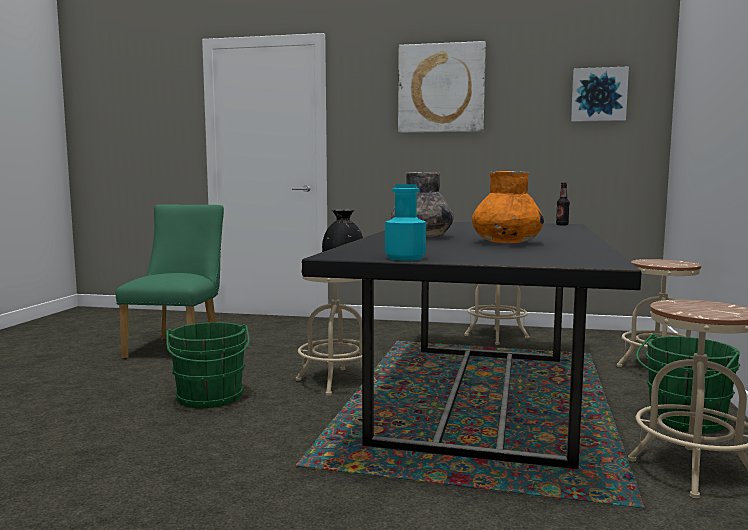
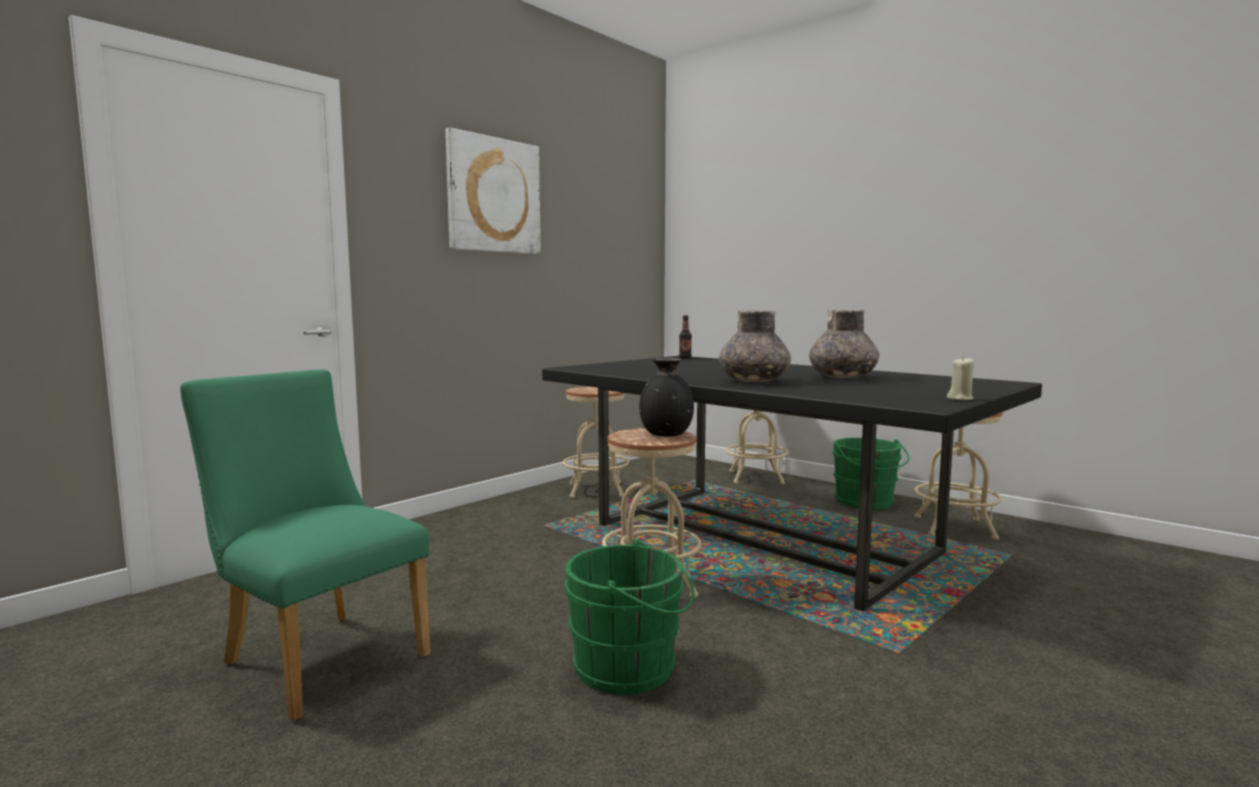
camera: 60 degrees left, 0 degrees up
(405, 258) = (960, 398): turquoise bottle -> beige candle
(506, 243) = (842, 377): orange vase -> grey vase
(598, 95) = (622, 224): picture -> none

